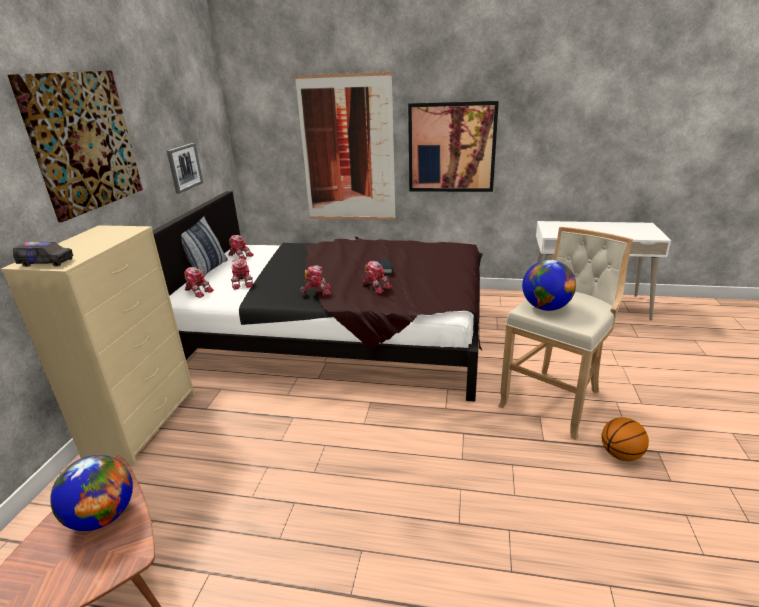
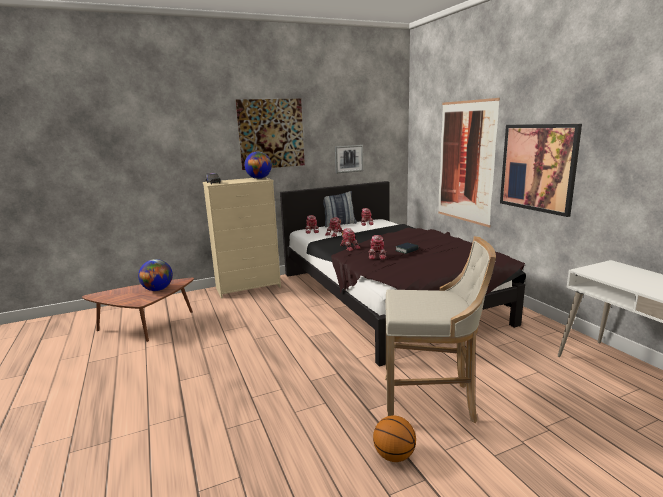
camera: 55 degrees right, 10 degrees down
(545, 307) = (413, 297): globe -> globe (259, 178)

